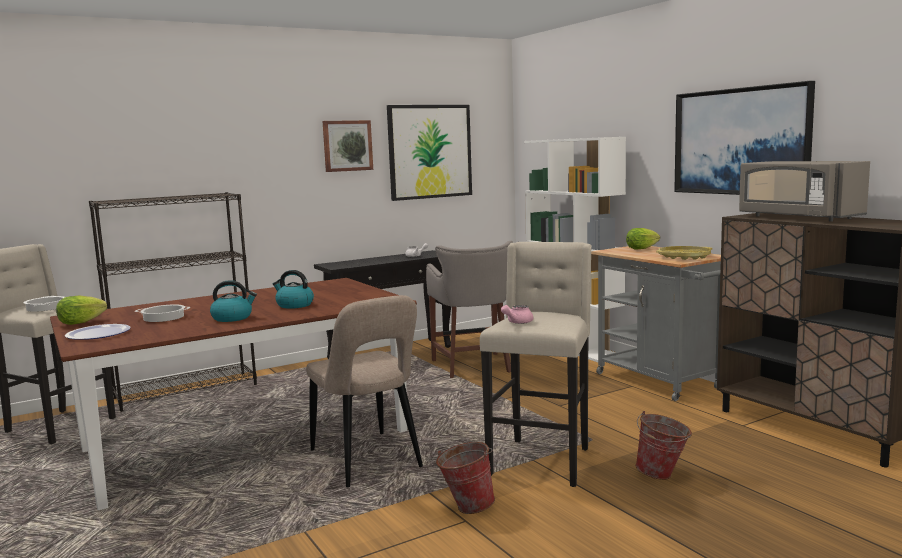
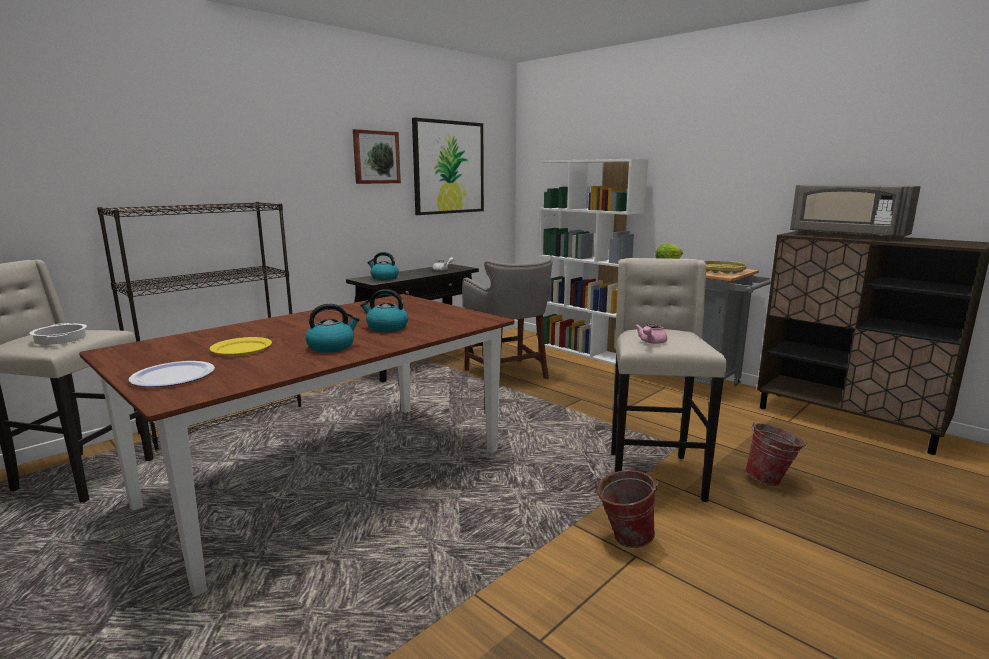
camera: 15 degrees left, 5 degrees up
(80, 322) = (132, 360): lettuce -> none
(164, 317) = (242, 349): cooking pot -> yellow plate
(349, 263) = (384, 278): none -> kettle
(368, 461) = (482, 491): beige chair -> none
(740, 141) = (774, 166): picture -> none

